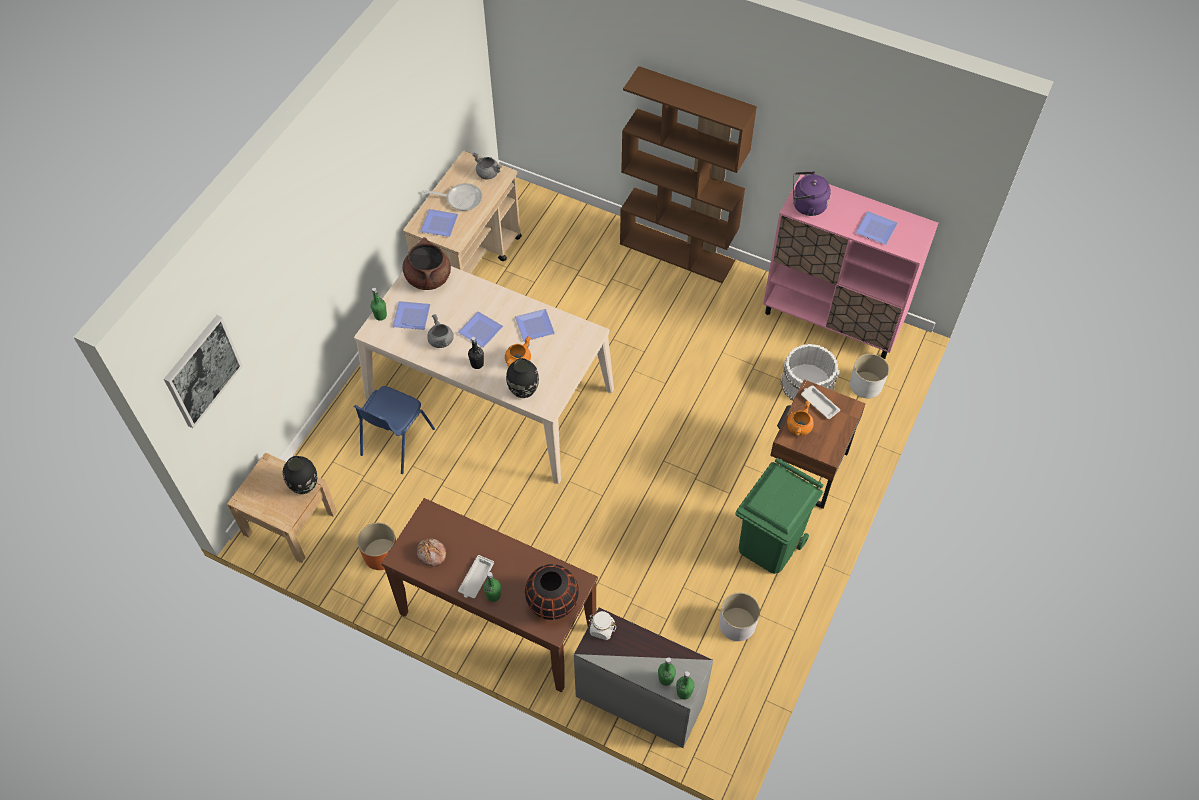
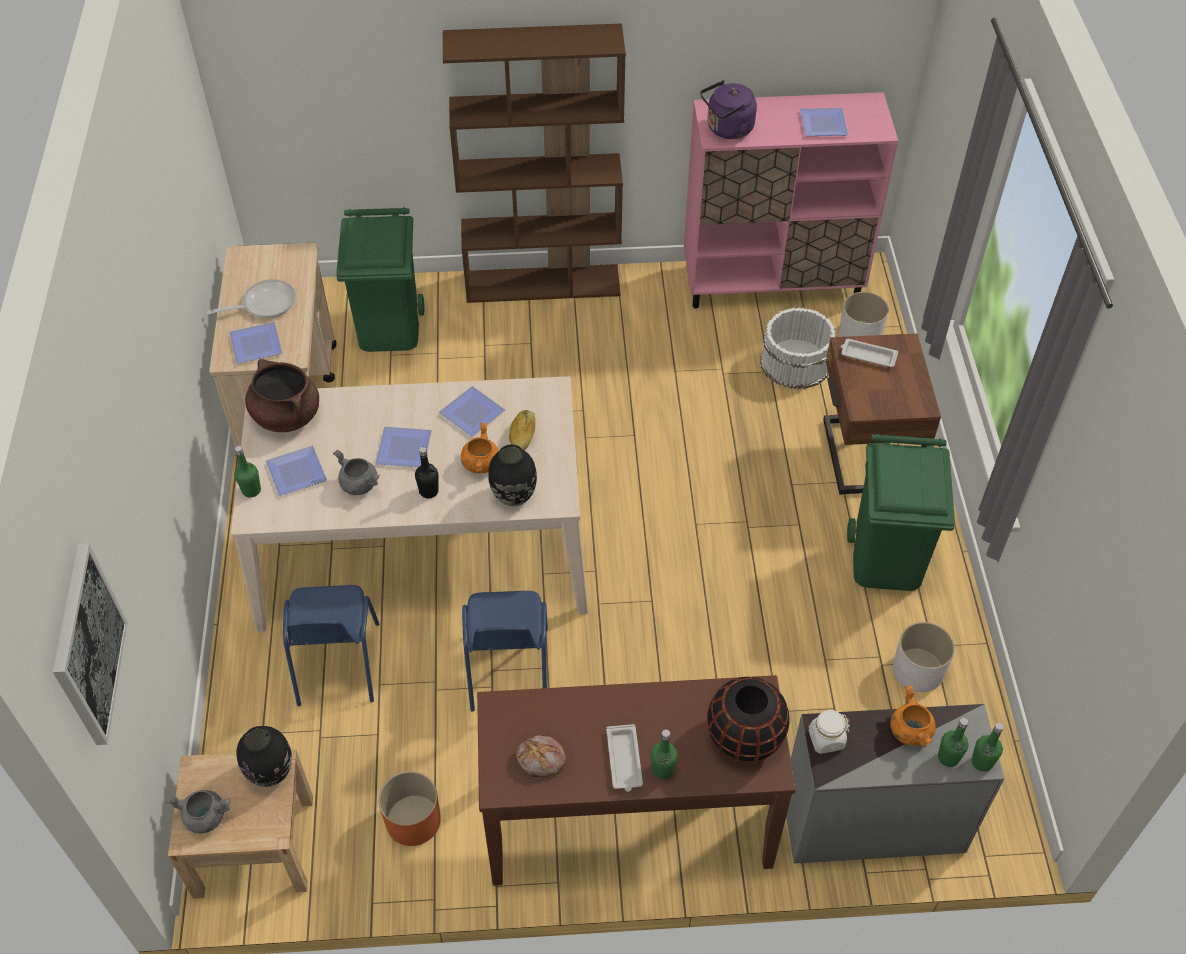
camera: 30 degrees left, 5 degrees down
(487, 174) = (280, 261): grey cooking pot -> grey cooking pot (205, 817)
(489, 495) = (507, 670): none -> blue chair
(555, 355) = (523, 435): none -> bread
(560, 241) = (389, 329): none -> green trash can
(798, 427) = (865, 392): orange cooking pot -> orange cooking pot (910, 731)

